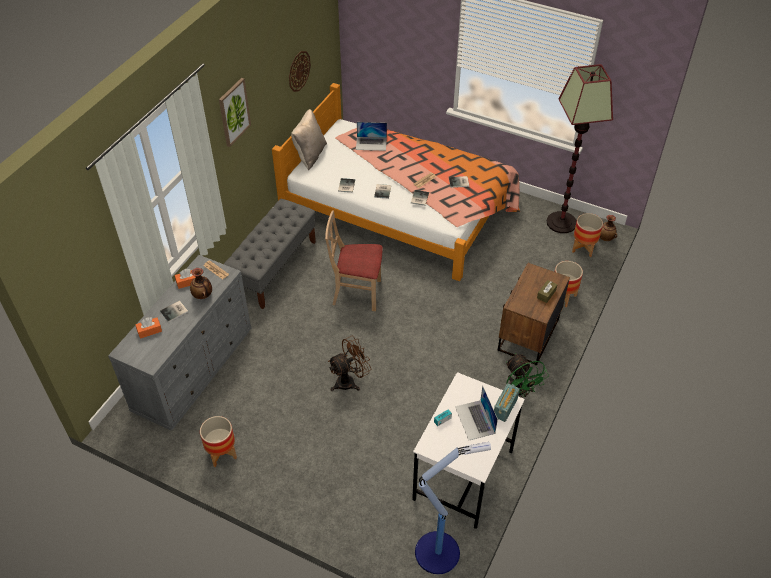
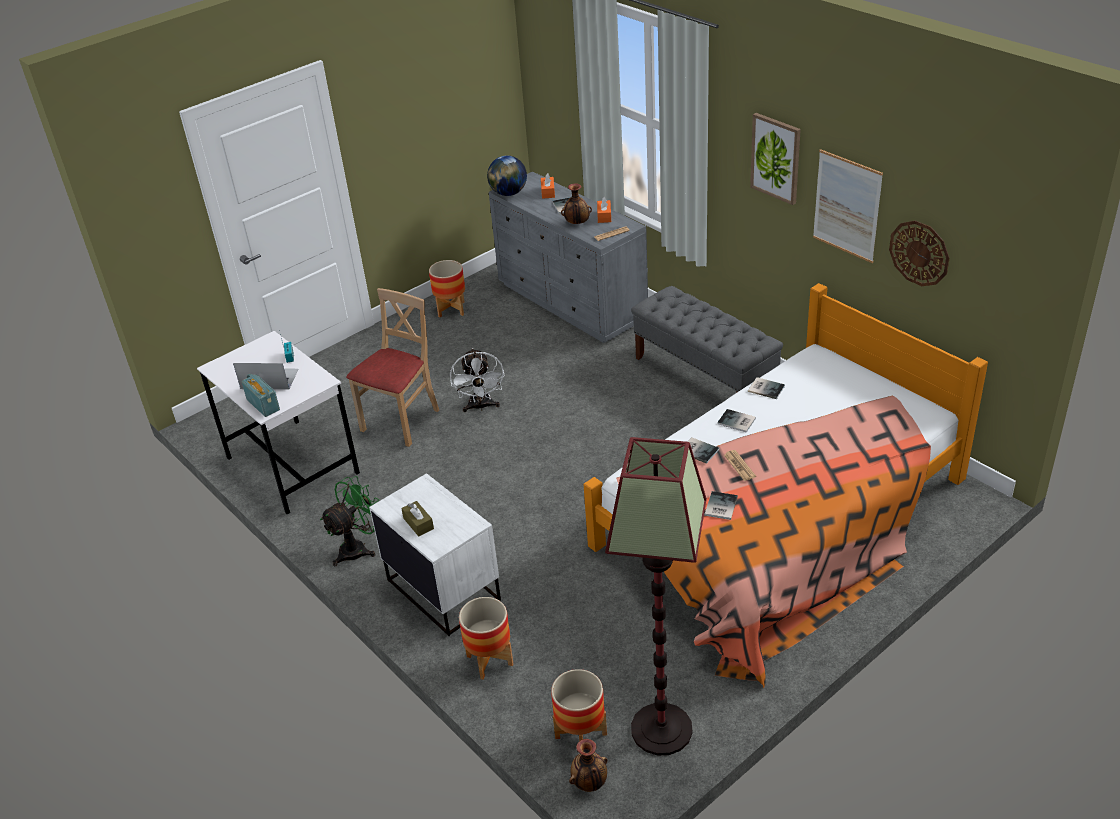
camera: 115 degrees right, 10 degrees down
(155, 358) = (508, 193): none -> globe
(269, 90) = (847, 206): none -> picture
(310, 155) = (856, 366): beige pillow -> none
(350, 381) = (481, 407): brown fan -> white fan
(357, 293) = (620, 439): beige chair -> beige chair (401, 421)
(371, 143) = (862, 429): laptop -> none
(439, 552) = (229, 427): floor lamp -> none
(519, 393) = (358, 548): green fan -> green fan turned 135 degrees clockwise
(527, 335) = (444, 590): brown nightstand -> white nightstand

